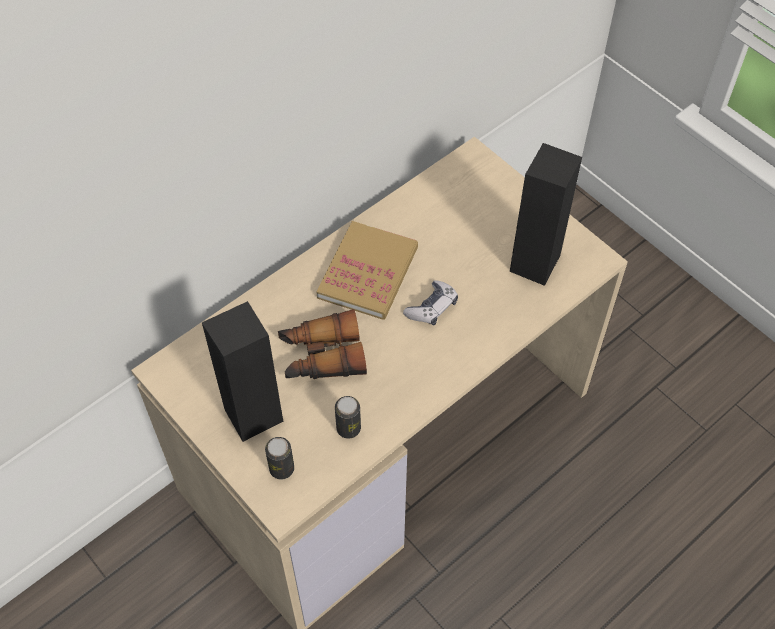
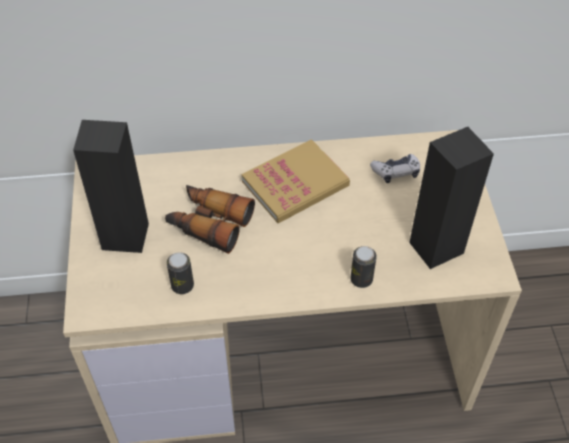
camera: 35 degrees right, 5 degrees down
(282, 468) = (110, 285): can -> can (361, 279)
(432, 308) = (322, 235): game controller -> game controller (396, 172)

